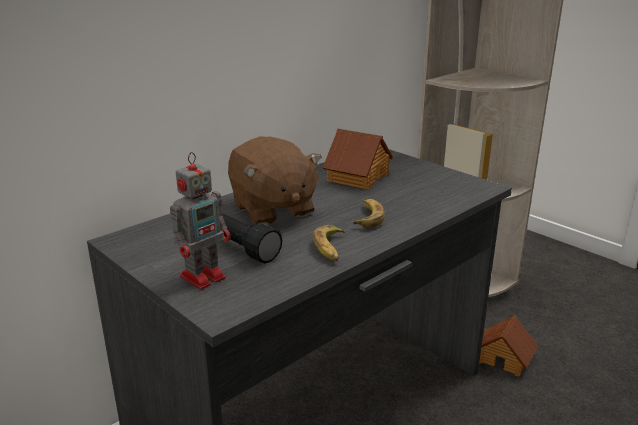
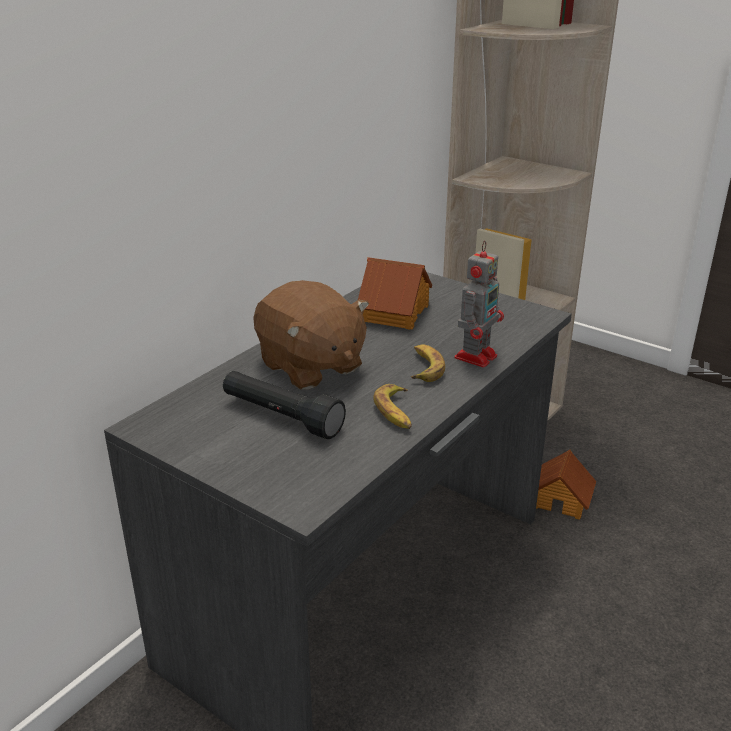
camera: 10 degrees left, 5 degrees up
(204, 276) = (267, 462): toy robot -> toy robot (476, 356)

